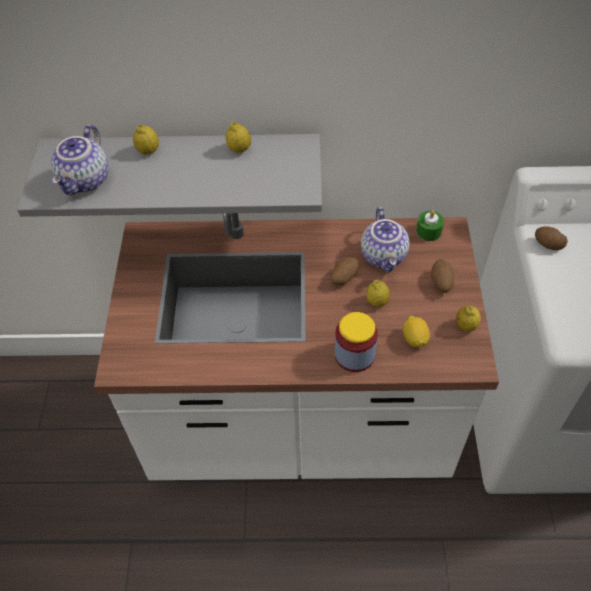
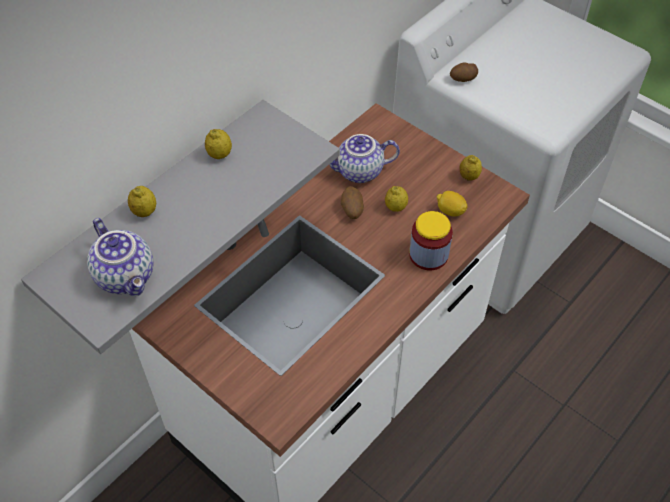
camera: 50 degrees left, 0 degrees up
(384, 256) = (359, 172): teapot -> teapot turned 135 degrees clockwise
(428, 231) = (365, 131): green candle -> none
(440, 283) = (418, 161): potato -> none

